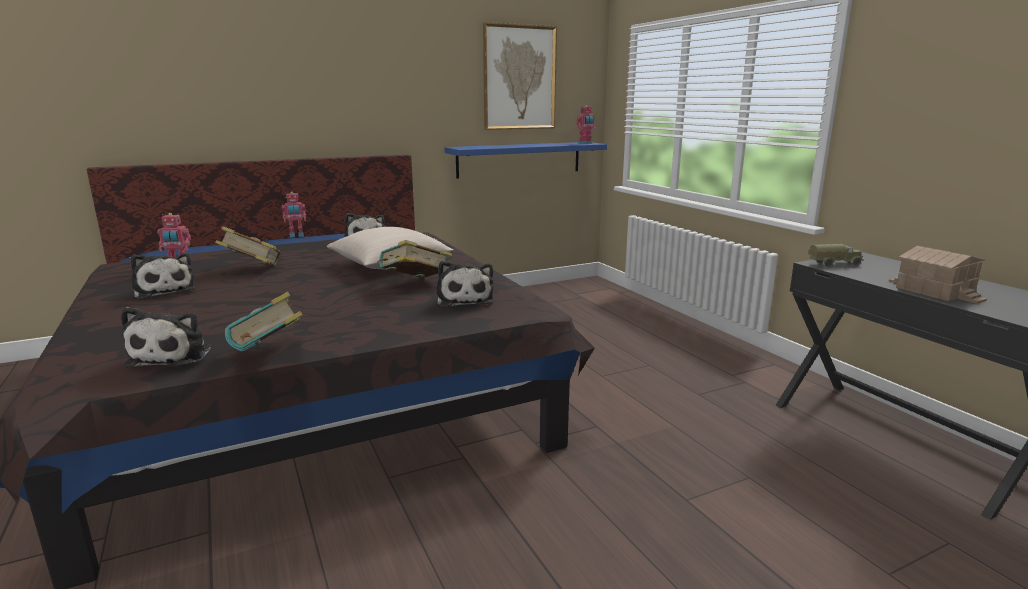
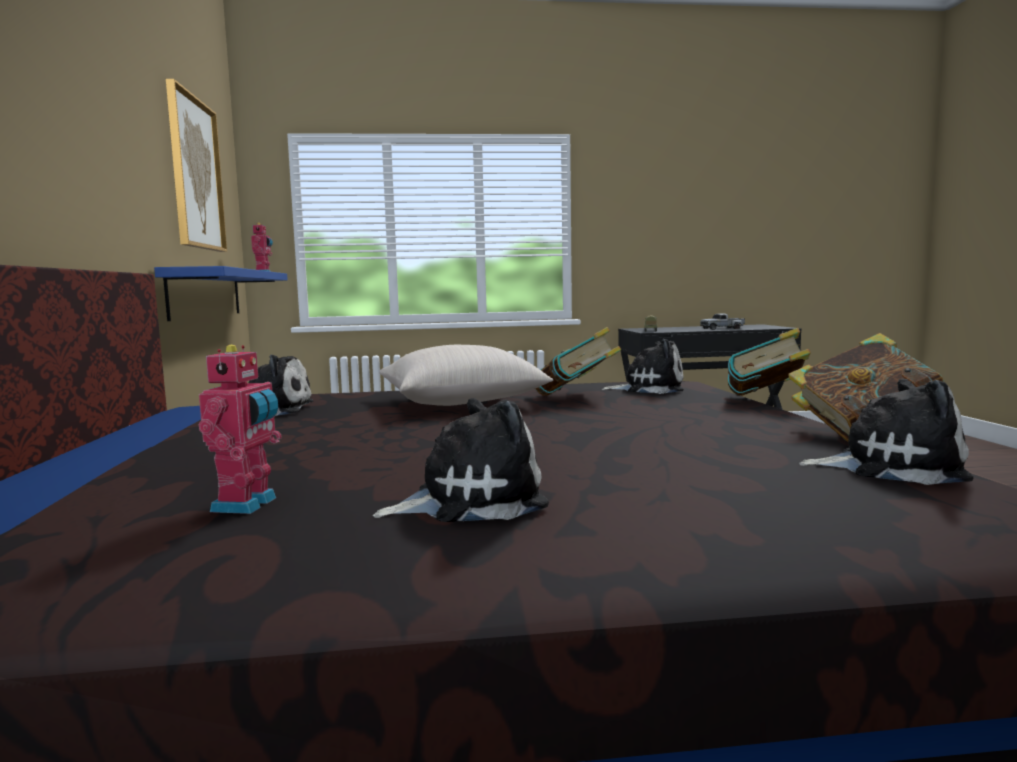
camera: 70 degrees left, 10 degrees down
(252, 269) = (375, 453): book -> book (766, 400)
(296, 236) = (79, 445): toy robot -> none
(934, 291) = (722, 328): toy house -> toy truck

